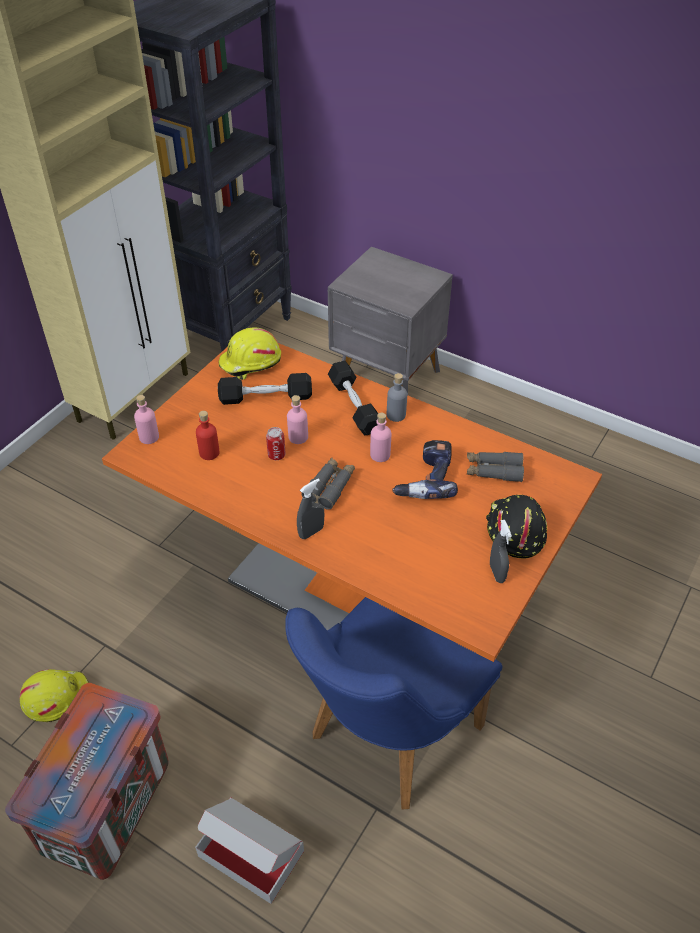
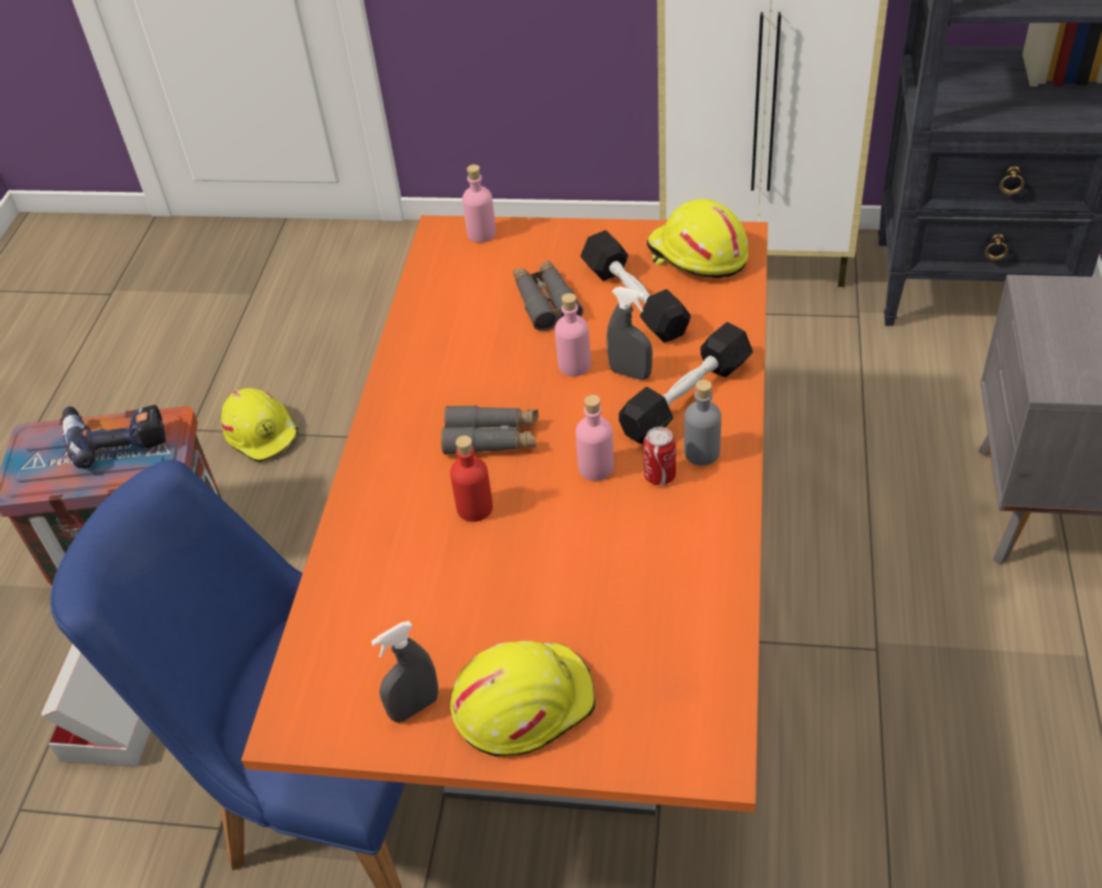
camera: 70 degrees right, 0 degrees up
(209, 453) = (486, 296): red bottle -> red bottle (475, 508)
(276, 455) = (523, 359): can -> can (659, 475)
(311, 532) = (392, 453): grey spray bottle -> grey spray bottle (630, 373)
(425, 479) = (576, 541): power drill -> power drill (117, 437)
(493, 471) = (652, 626): grey binoculars -> grey binoculars (546, 302)
(514, 531) = (523, 702): black hard hat -> yellow hard hat

